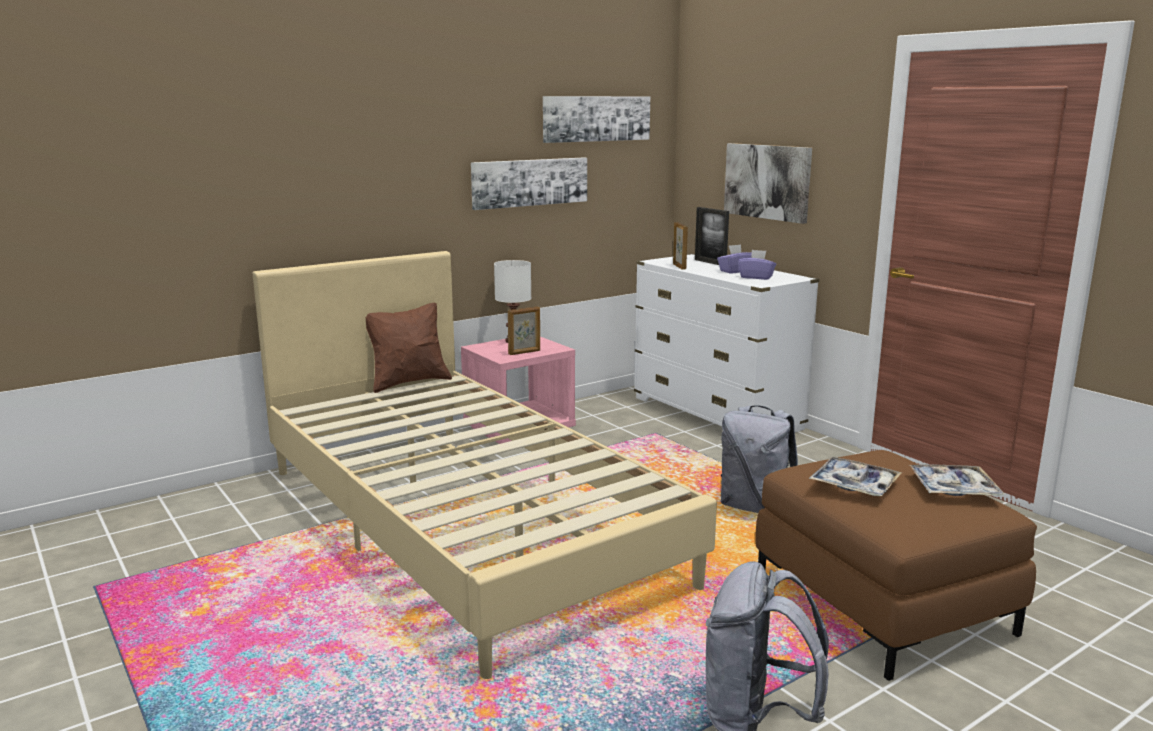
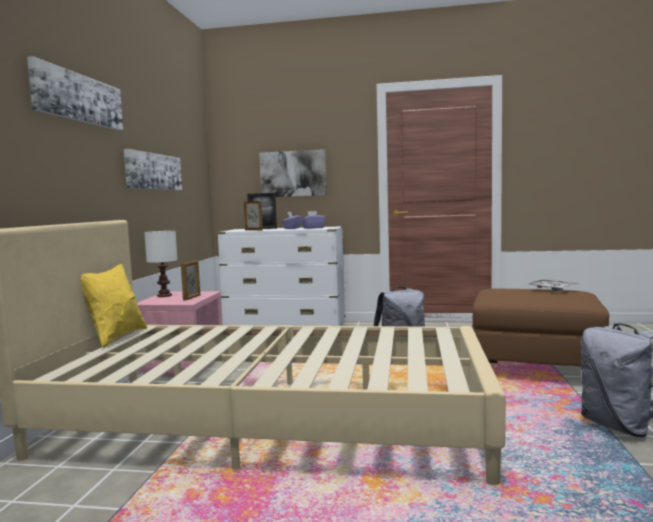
camera: 45 degrees left, 10 degrees down
(408, 382) = (115, 337): brown pillow -> yellow pillow
(596, 118) = (179, 131): picture -> picture (78, 98)
(854, 485) = (525, 297): tray -> none

